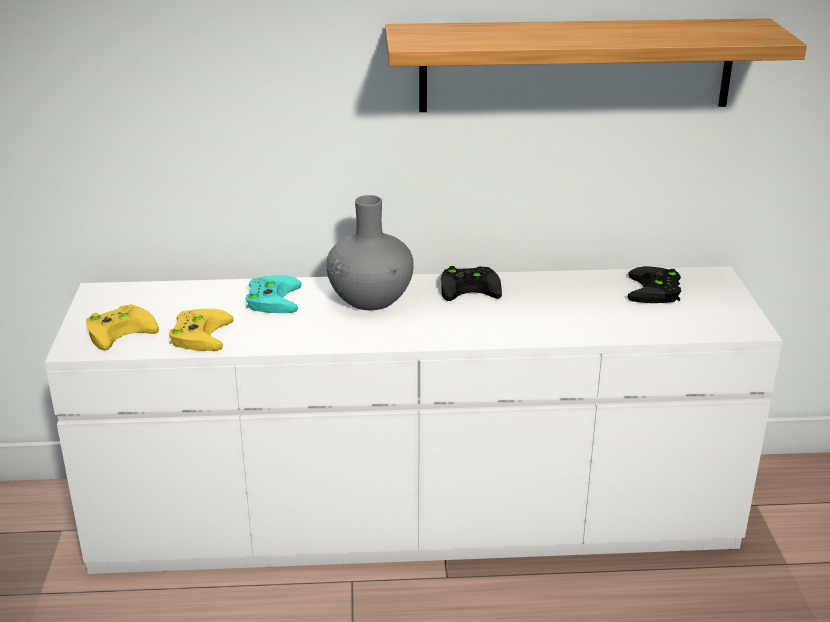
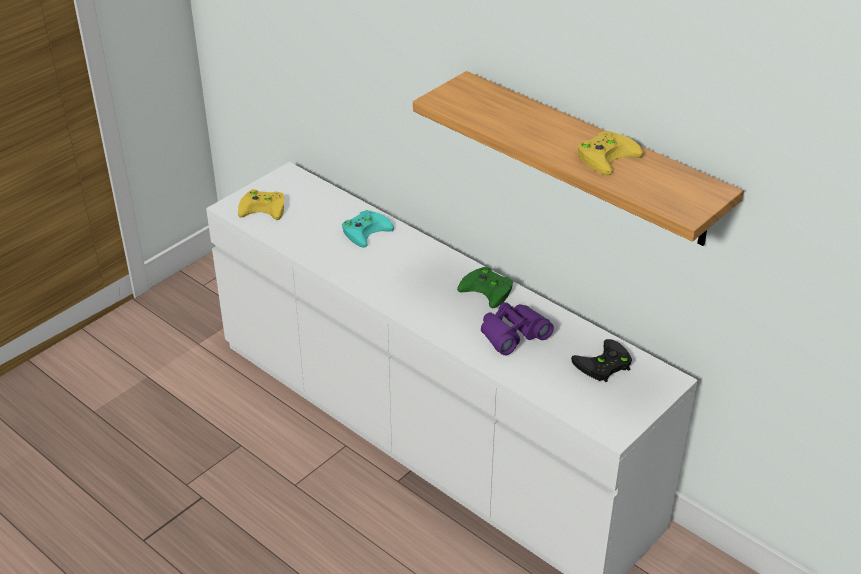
camera: 45 degrees right, 10 degrees up
(198, 333) = (296, 233): yellow game controller -> yellow game controller (607, 155)
(370, 299) = (417, 263): grey vase -> none
(471, 287) = (489, 290): black game controller -> green game controller
(551, 307) = (513, 334): none -> purple binoculars

